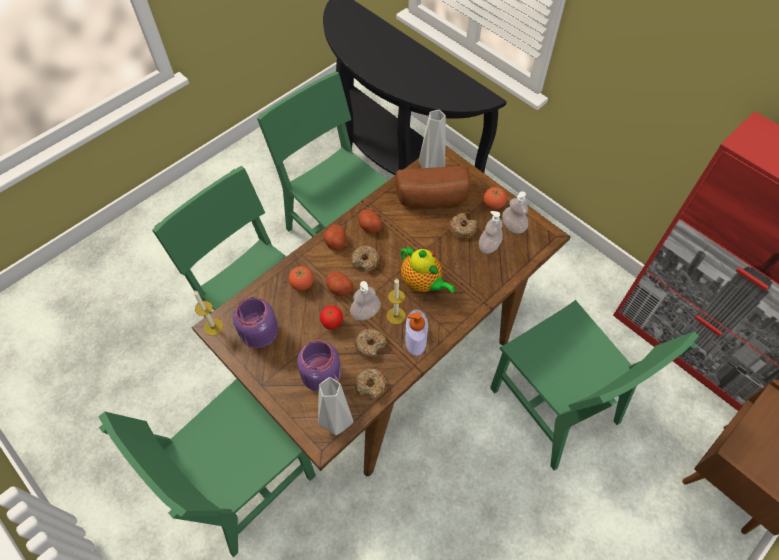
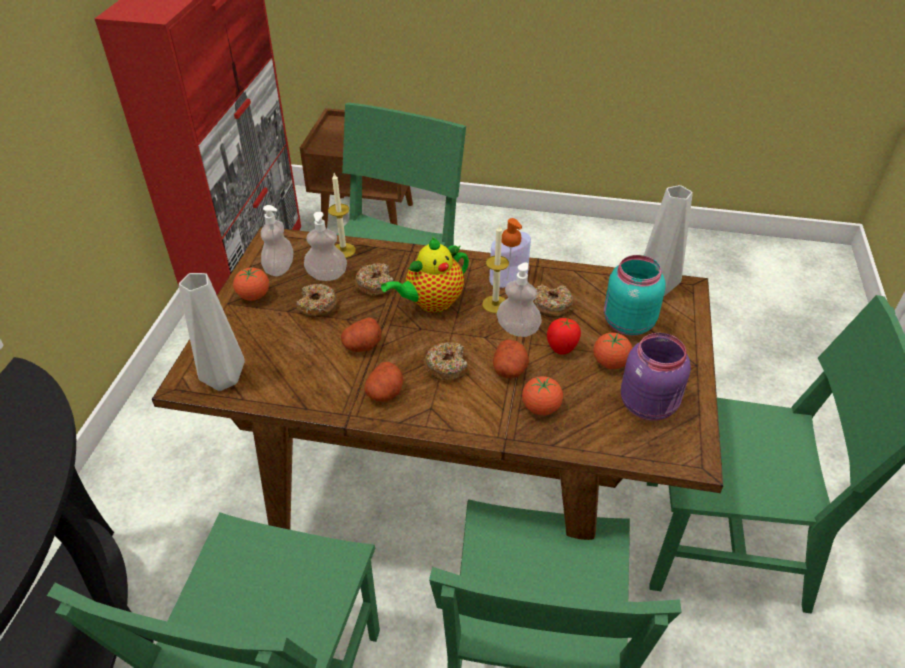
camera: 125 degrees left, 15 degrees down
(213, 327) = (695, 460): candle -> candle (343, 250)
(302, 340) = (610, 363): none -> tomato
(322, 375) = (626, 323): purple jar -> turquoise jar
(335, 241) = (443, 414): potato -> potato (362, 345)
(371, 385) = (593, 284): donut -> donut (375, 285)
(423, 283) = (431, 303): teapot -> teapot turned 135 degrees counterclockwise
(432, 199) = (286, 353): bread -> none

